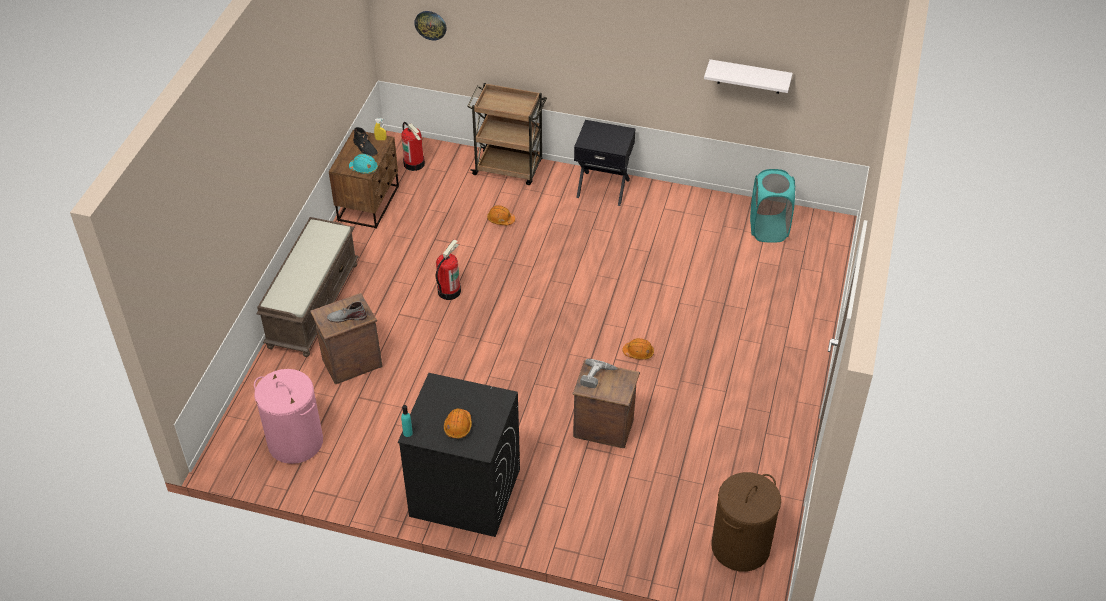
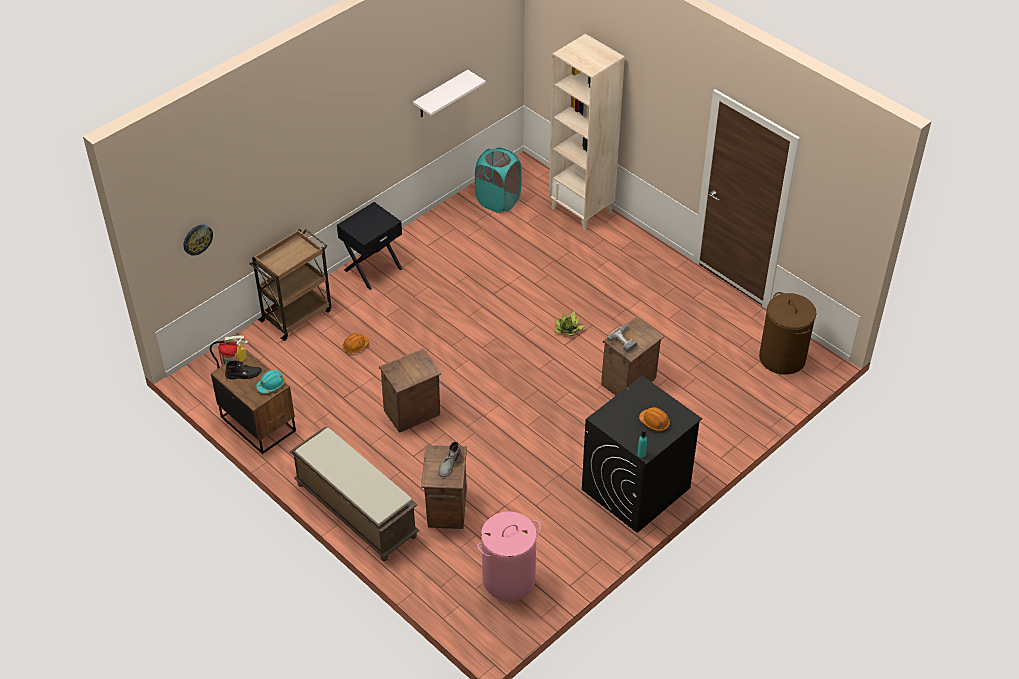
camera: 60 degrees left, 0 degrees up
(449, 291) = (412, 413): fire extinguisher -> crate
(638, 353) = (568, 329): orange hard hat -> potted plant
(813, 294) = (582, 210): none -> beige bookcase

